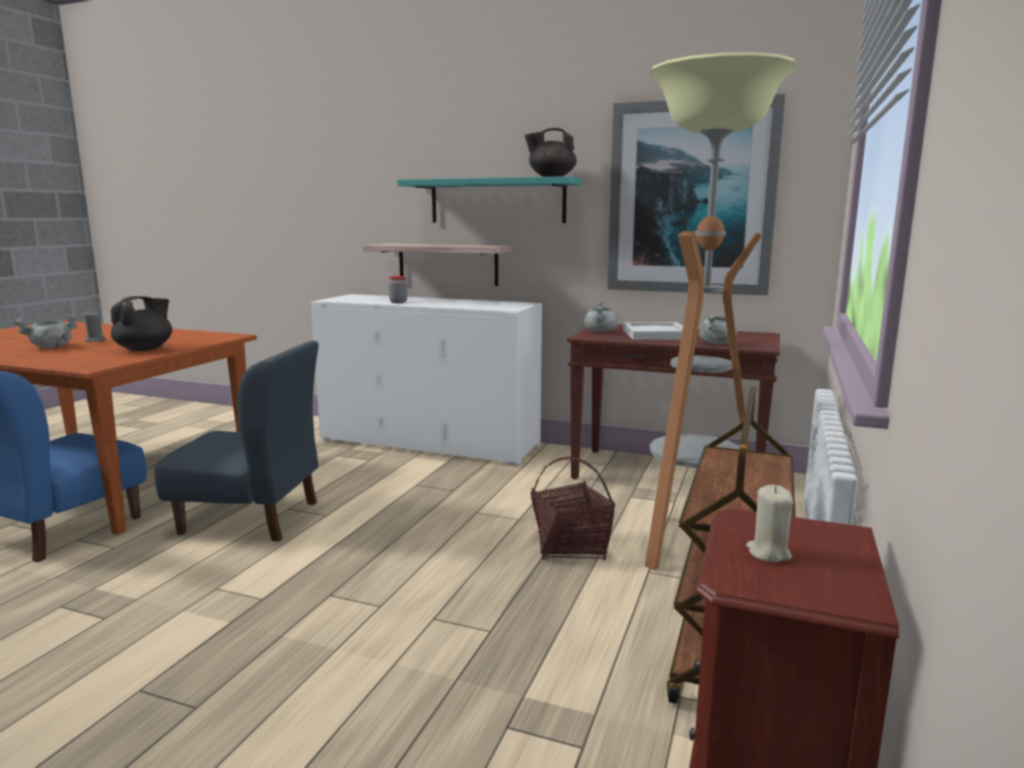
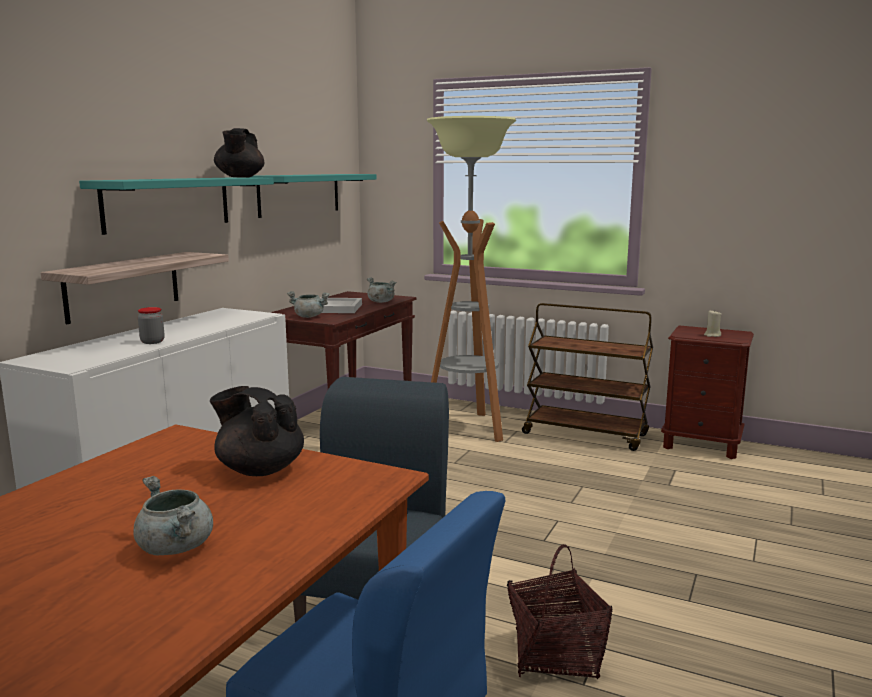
camera: 85 degrees left, 0 degrees up
(95, 340) = (122, 525): grey candle -> none
(571, 547) = (467, 458): basket -> basket (555, 654)
(691, 198) = (299, 194): picture -> turquoise shelf

